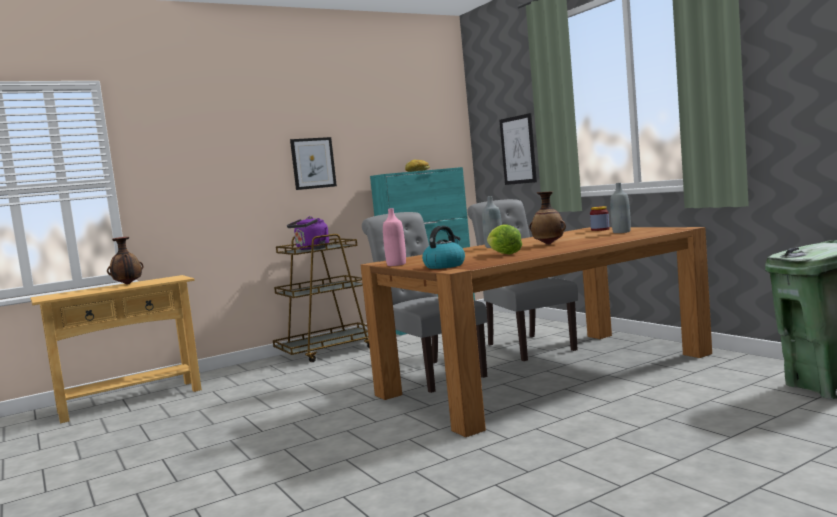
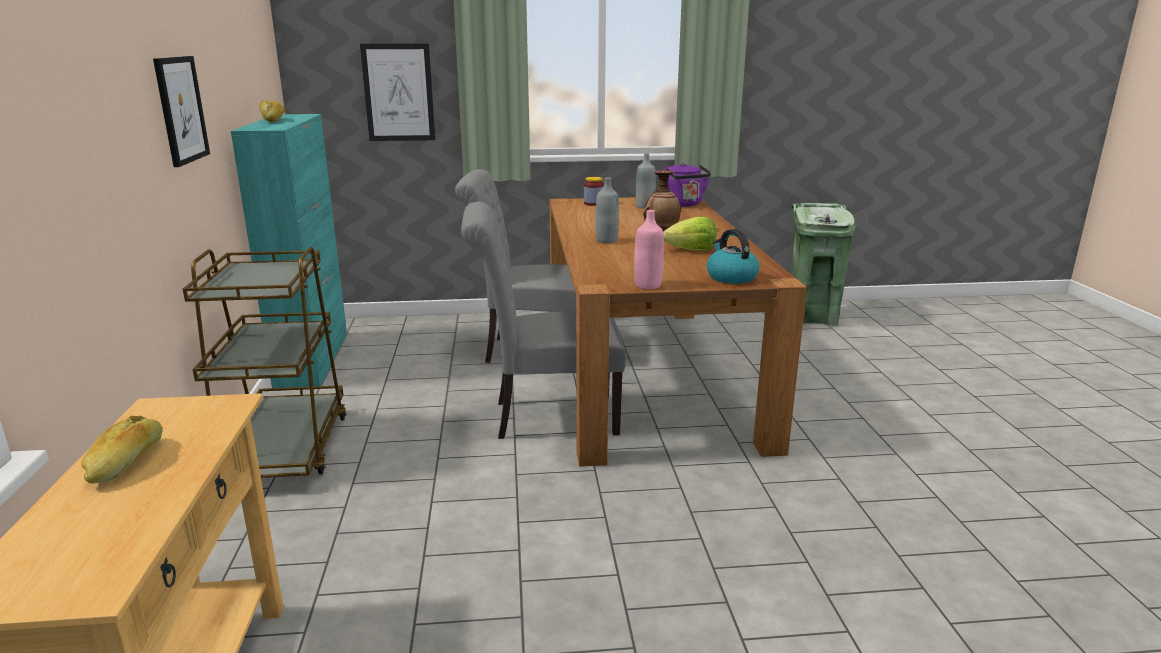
camera: 65 degrees left, 15 degrees up
(128, 284) = (127, 462): vase -> bread
(311, 249) = (259, 281): purple kettle -> purple kettle (683, 204)

